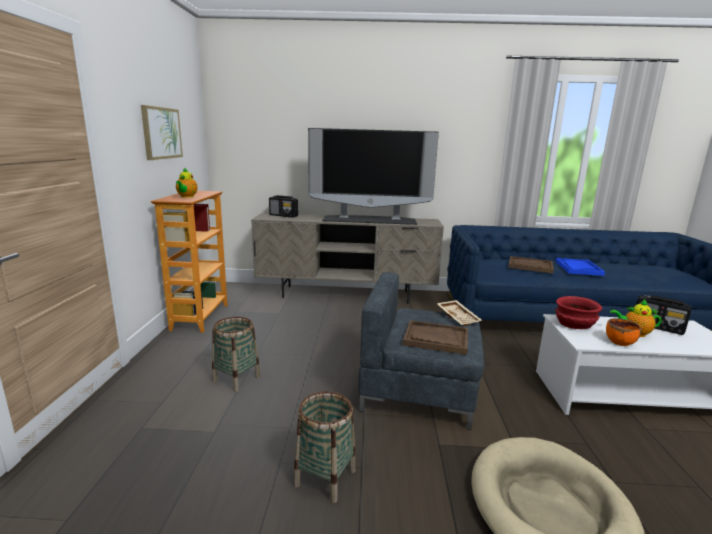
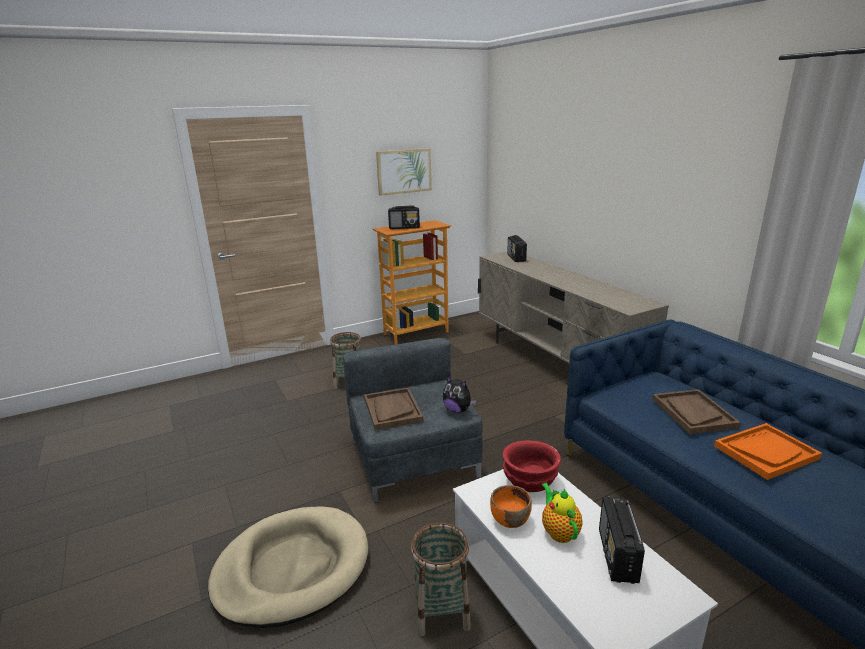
camera: 60 degrees right, 5 degrees up
(186, 197) = (404, 228): teapot -> radio
(325, 477) = (270, 454): basket -> basket (441, 611)
(369, 220) = (577, 283): television -> none
(459, 317) = (458, 410): beige tray -> plush toy
(578, 268) = (766, 452): blue tray -> orange tray

